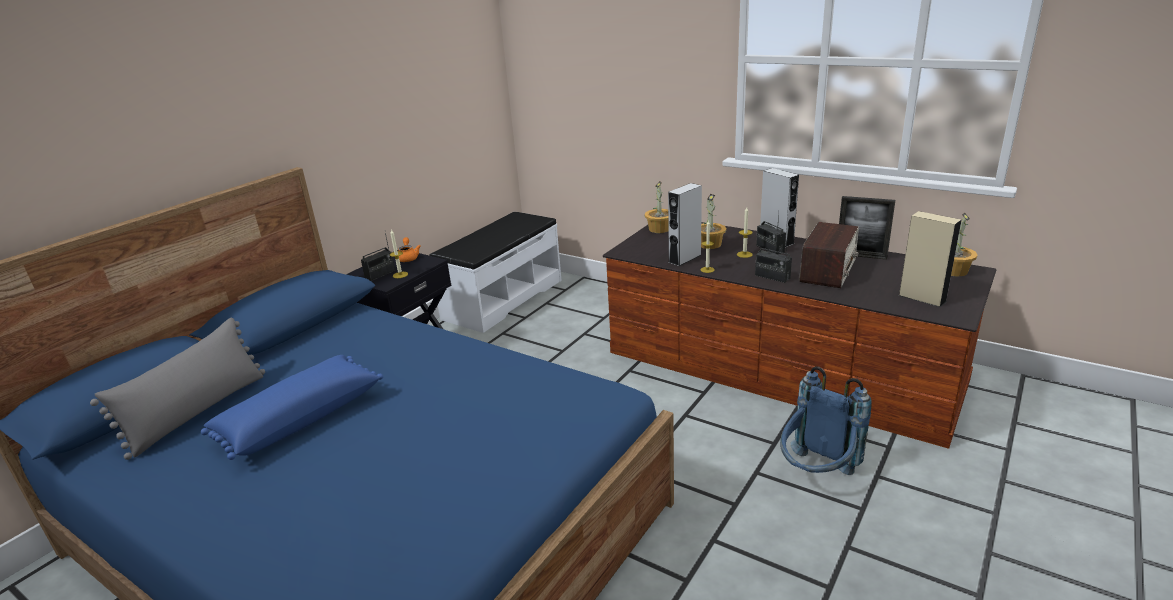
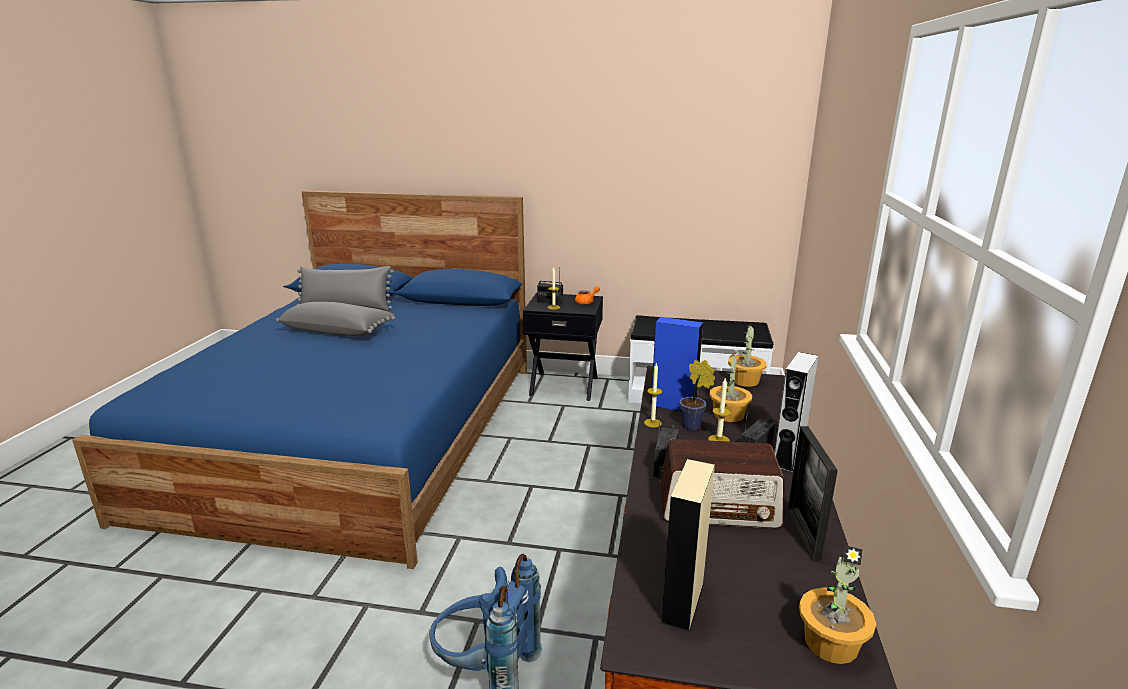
camera: 65 degrees right, 5 degrees down
(300, 418) = (338, 331): blue pillow -> grey pillow
(685, 258) = (673, 406): grey speaker -> blue speaker
(720, 258) = (693, 426): none -> potted plant

